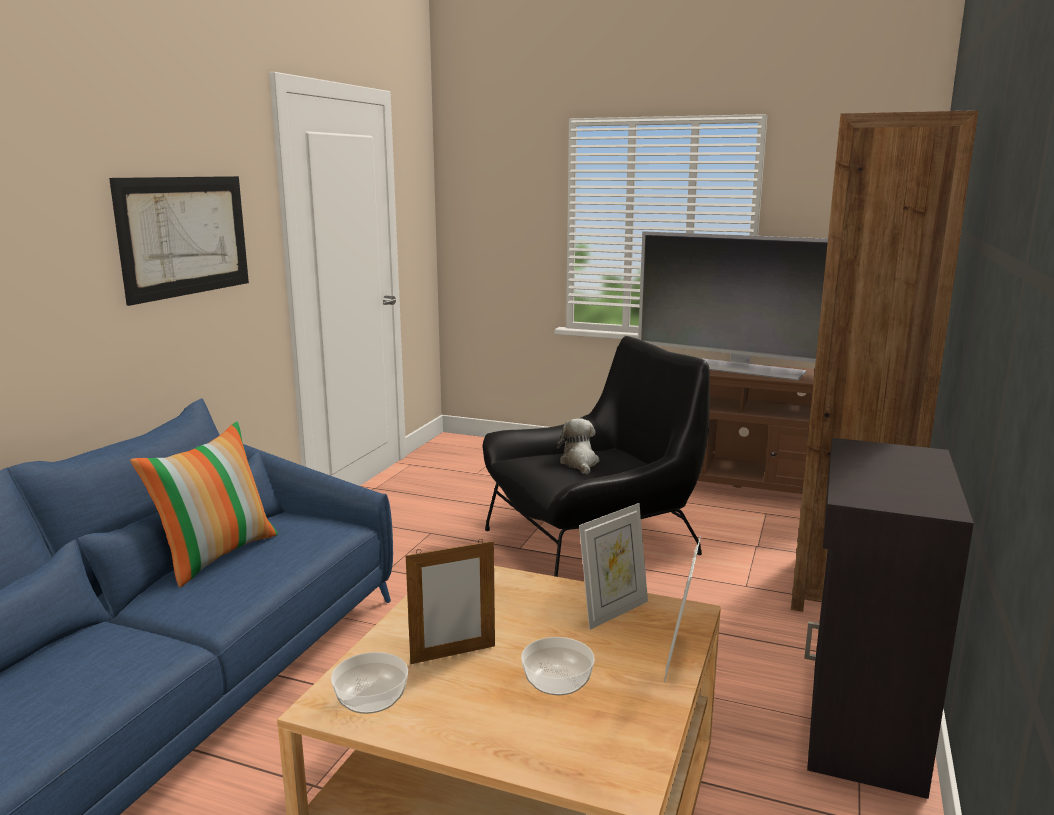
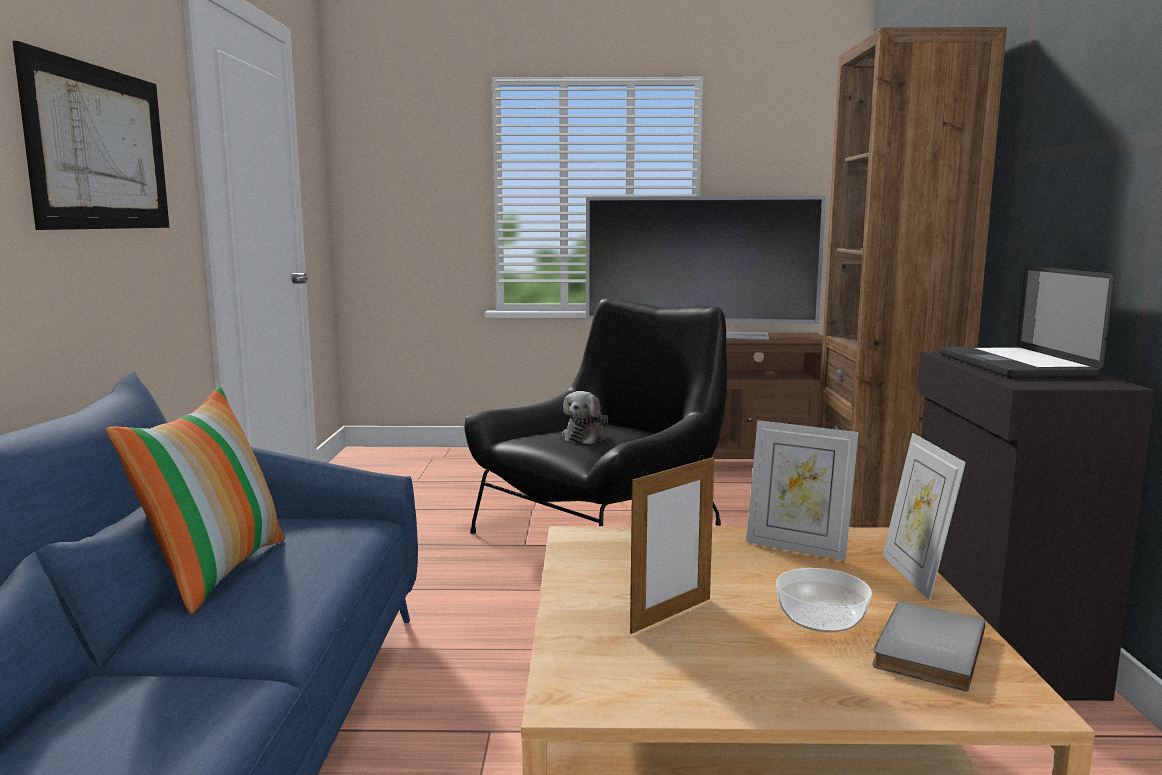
camera: 20 degrees left, 5 degrees down
(372, 698) = (625, 678): bowl -> none
(579, 463) = (585, 437): plush toy -> plush toy turned 135 degrees counterclockwise
(608, 723) = (924, 648): none -> grey book
(613, 611) = (797, 547): picture frame -> picture frame turned 90 degrees clockwise
(891, 468) = (1014, 365): none -> laptop

